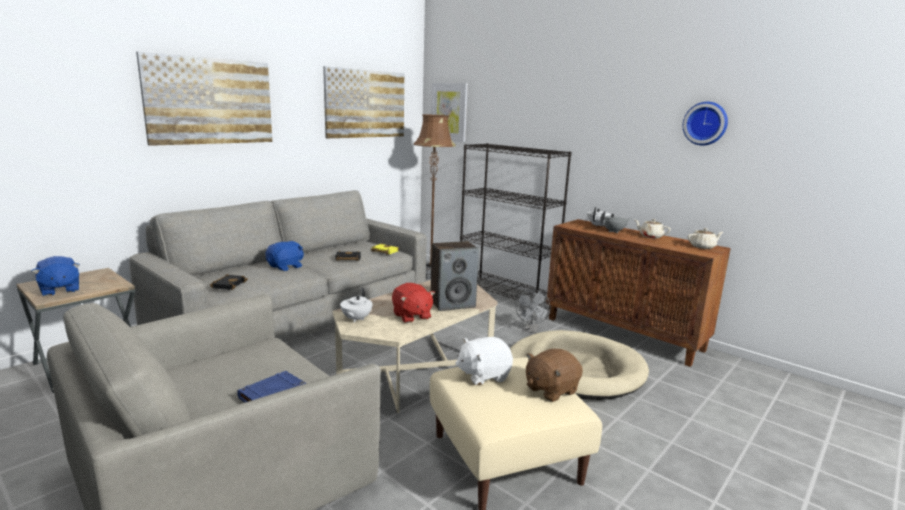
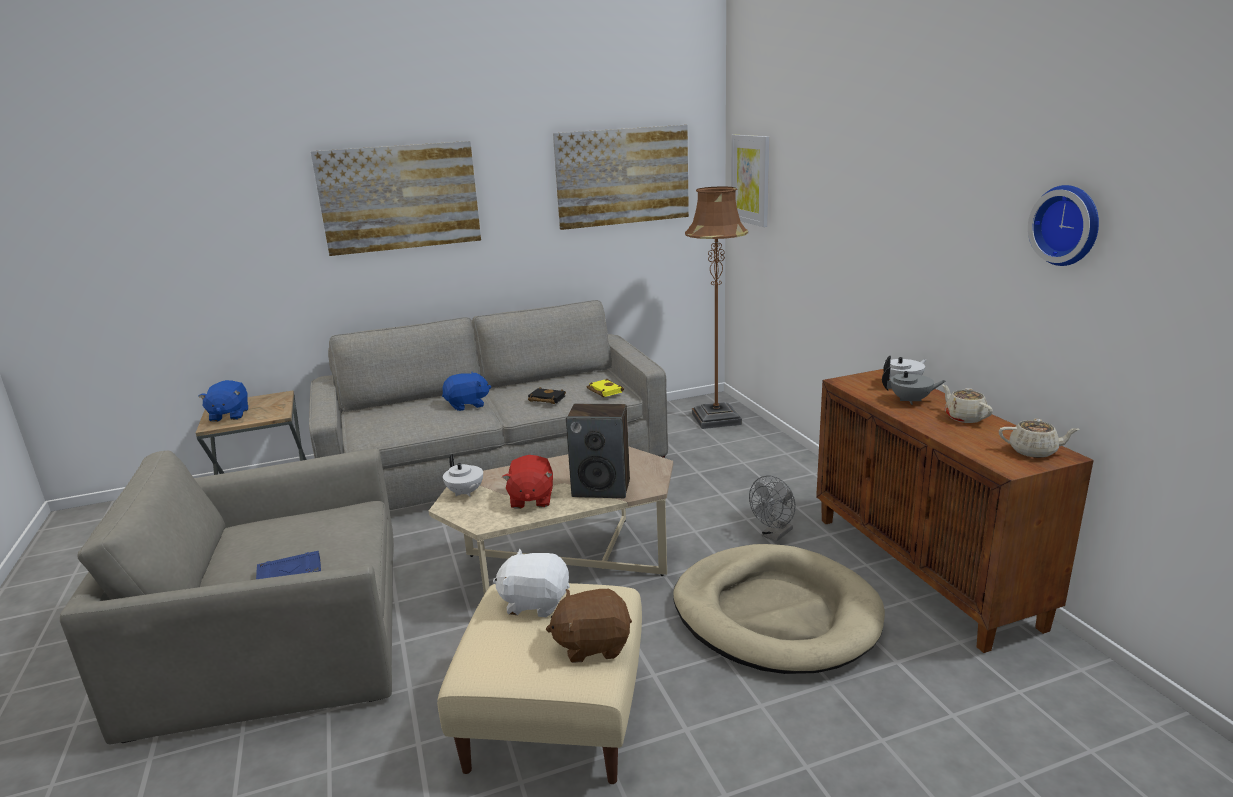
camera: 30 degrees right, 5 degrees up
(228, 284) = (383, 424): black book -> none
(356, 319) = (465, 493): white teapot -> white teapot turned 75 degrees counterclockwise
(506, 294) = (796, 467): black bookcase -> none

